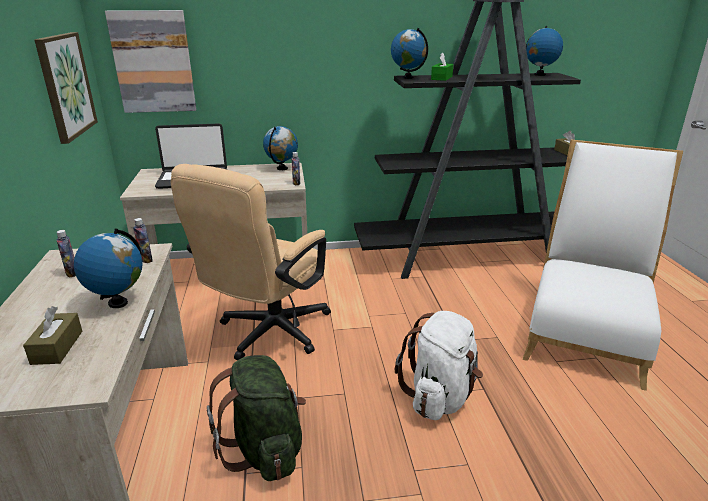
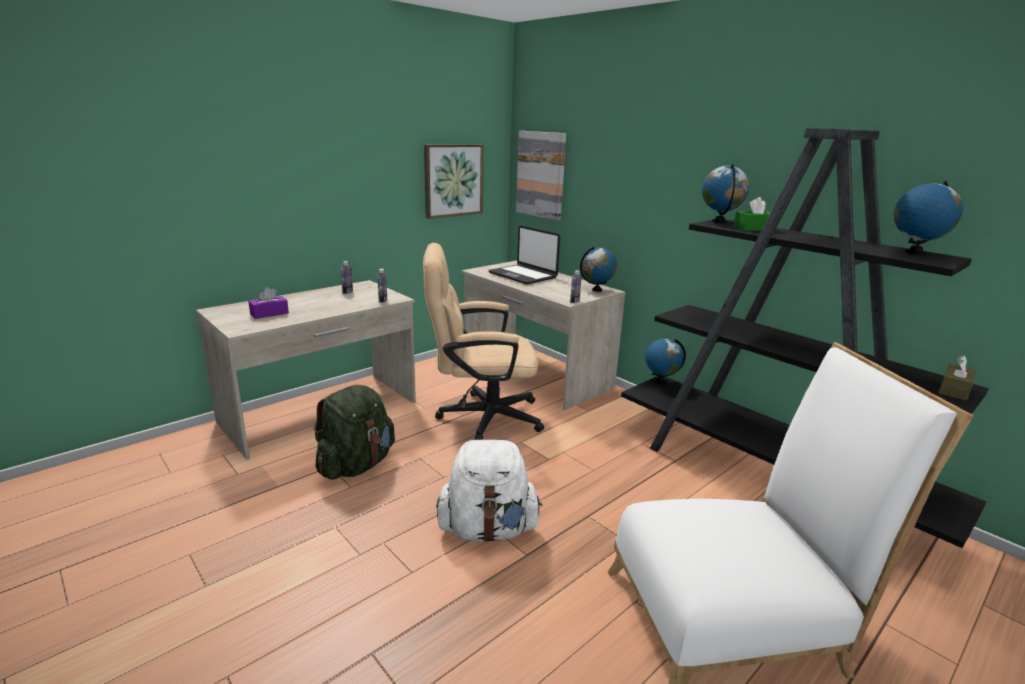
camera: 55 degrees right, 5 degrees down
(57, 347) = (269, 313): brown tissue box -> purple tissue box
(118, 303) = (324, 310): globe -> globe (660, 381)

